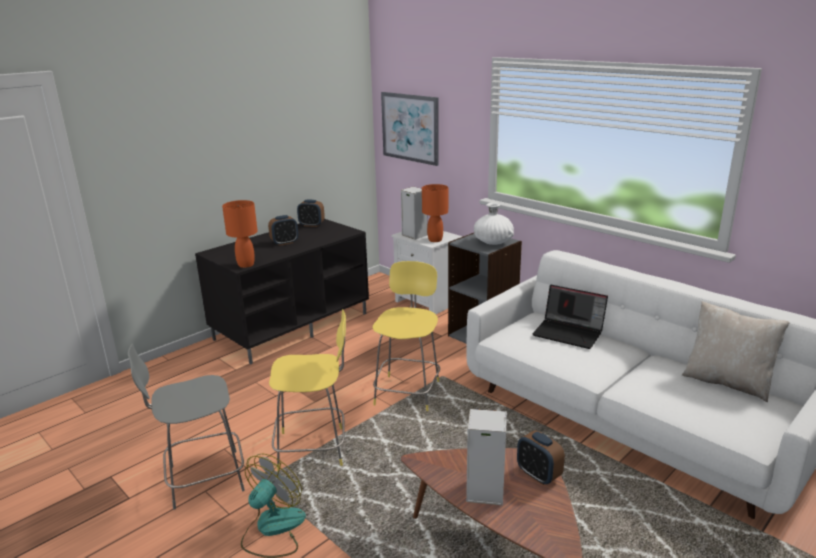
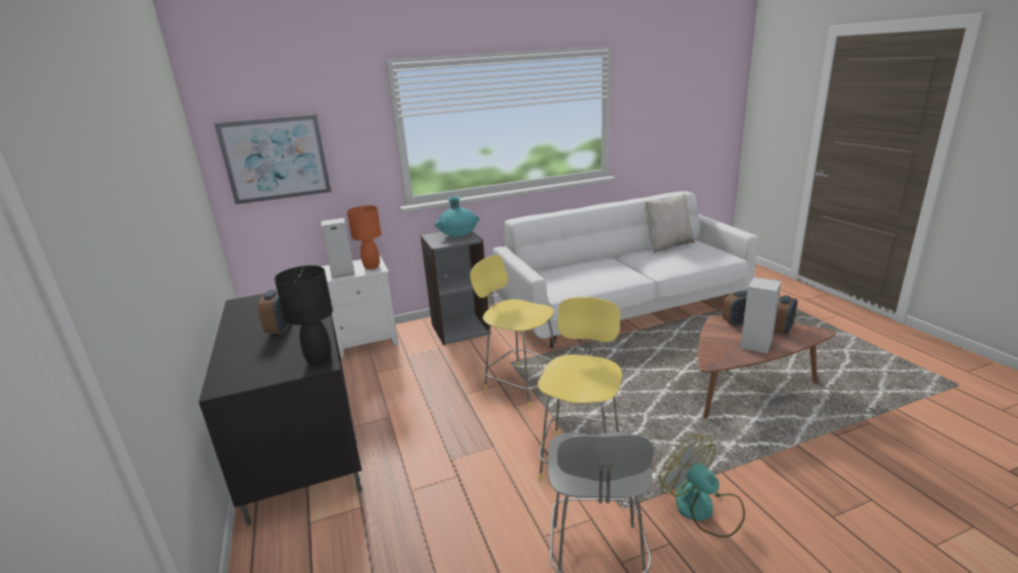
camera: 65 degrees left, 0 degrees up
(246, 264) = (319, 360): orange table lamp -> black table lamp
(311, 225) = (245, 307): alarm clock -> alarm clock (782, 329)
(493, 243) = (458, 235): white vase -> turquoise vase
(569, 333) = (576, 267): laptop -> none

